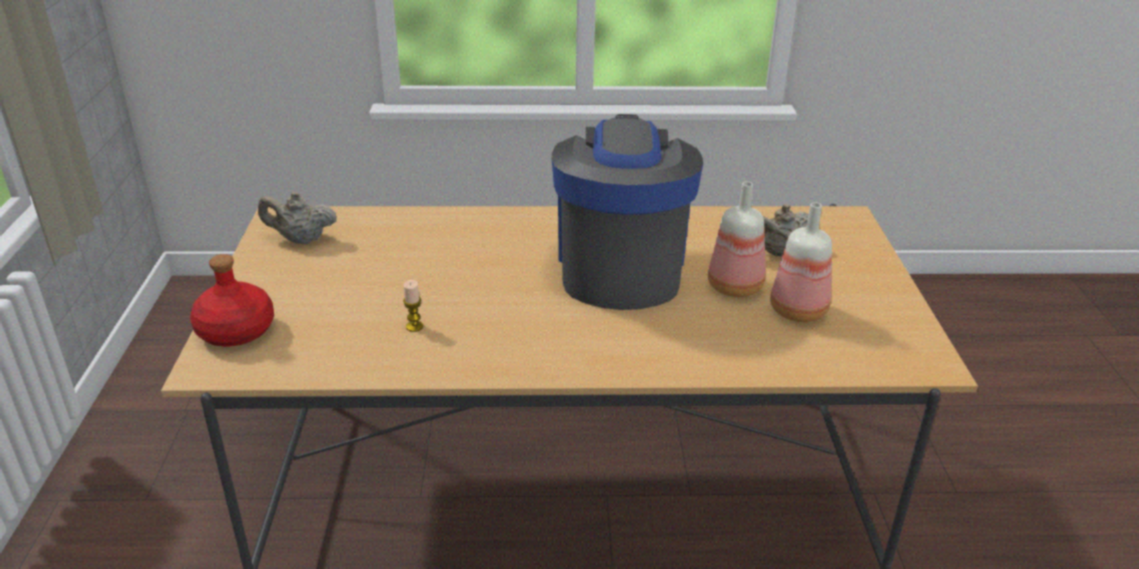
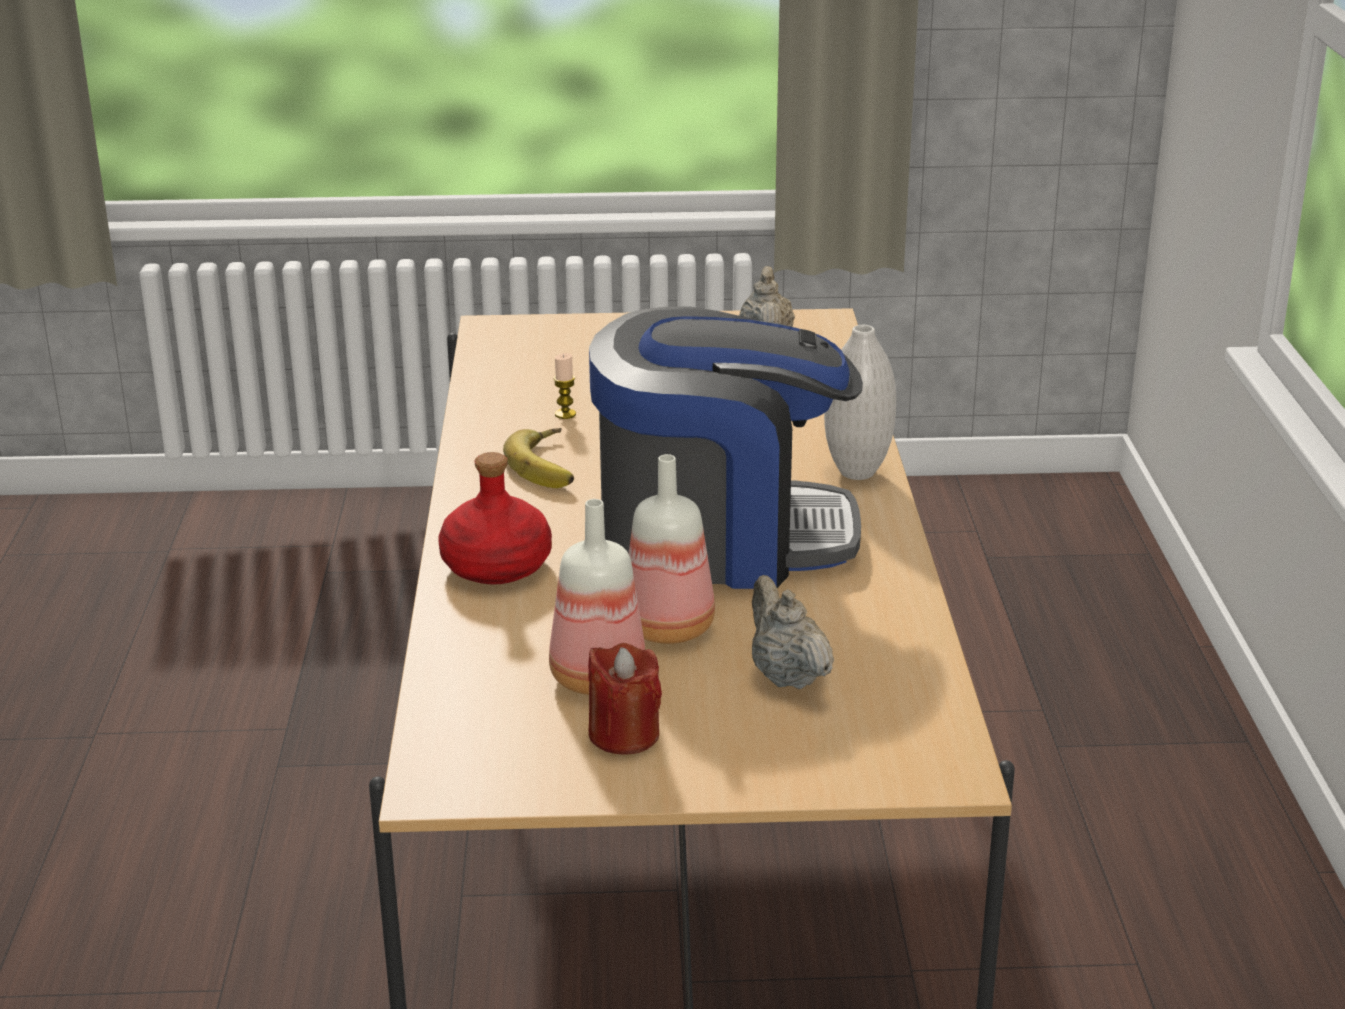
camera: 90 degrees right, 5 degrees down
(237, 331) = (560, 331): red bottle -> red bottle (496, 567)
(505, 332) = (551, 465): none -> banana
(531, 219) = (857, 472): none -> white vase
(854, 302) = (624, 734): none -> red candle

